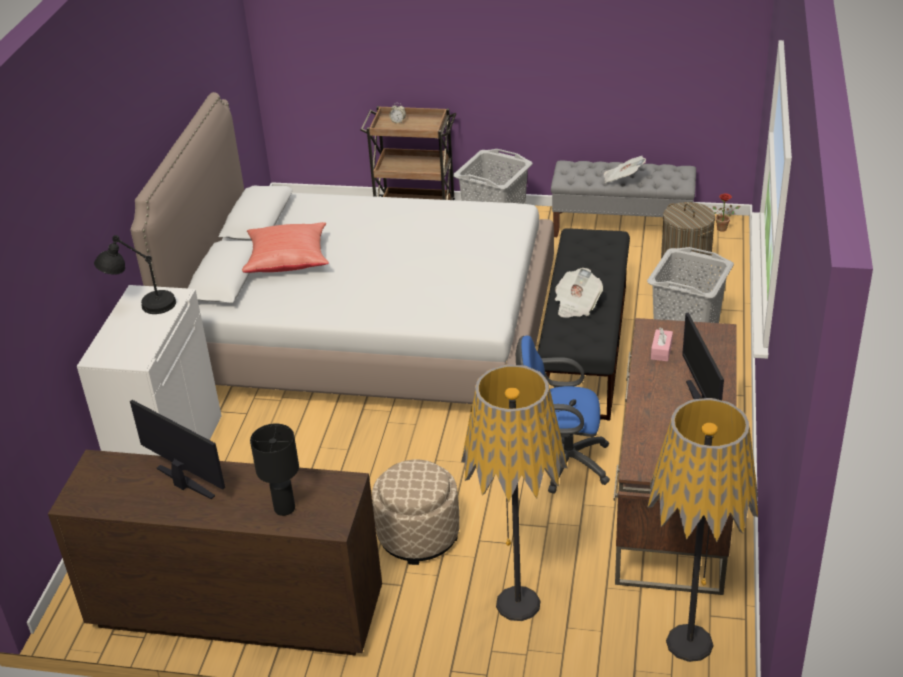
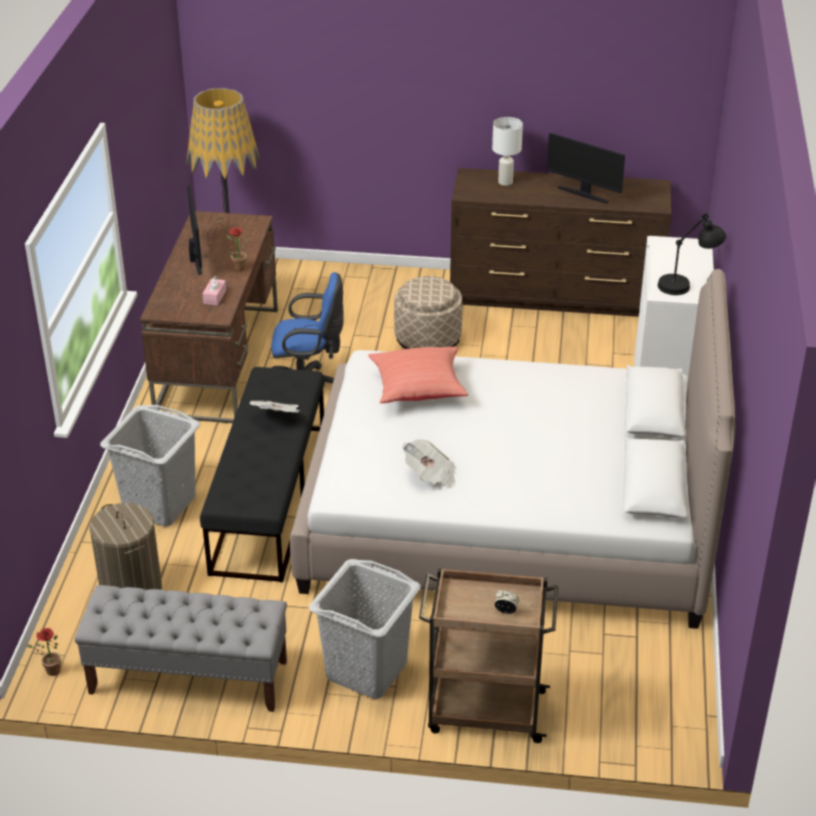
camera: 175 degrees right, 0 degrees up
(285, 508) = (505, 182): black table lamp -> white table lamp
(288, 261) = (594, 430): red pillow -> red pillow (418, 390)
(518, 604) = (349, 300): floor lamp -> none
(622, 179) = (185, 604): newspaper -> newspaper (430, 475)
(645, 391) = (237, 267): none -> potted plant

